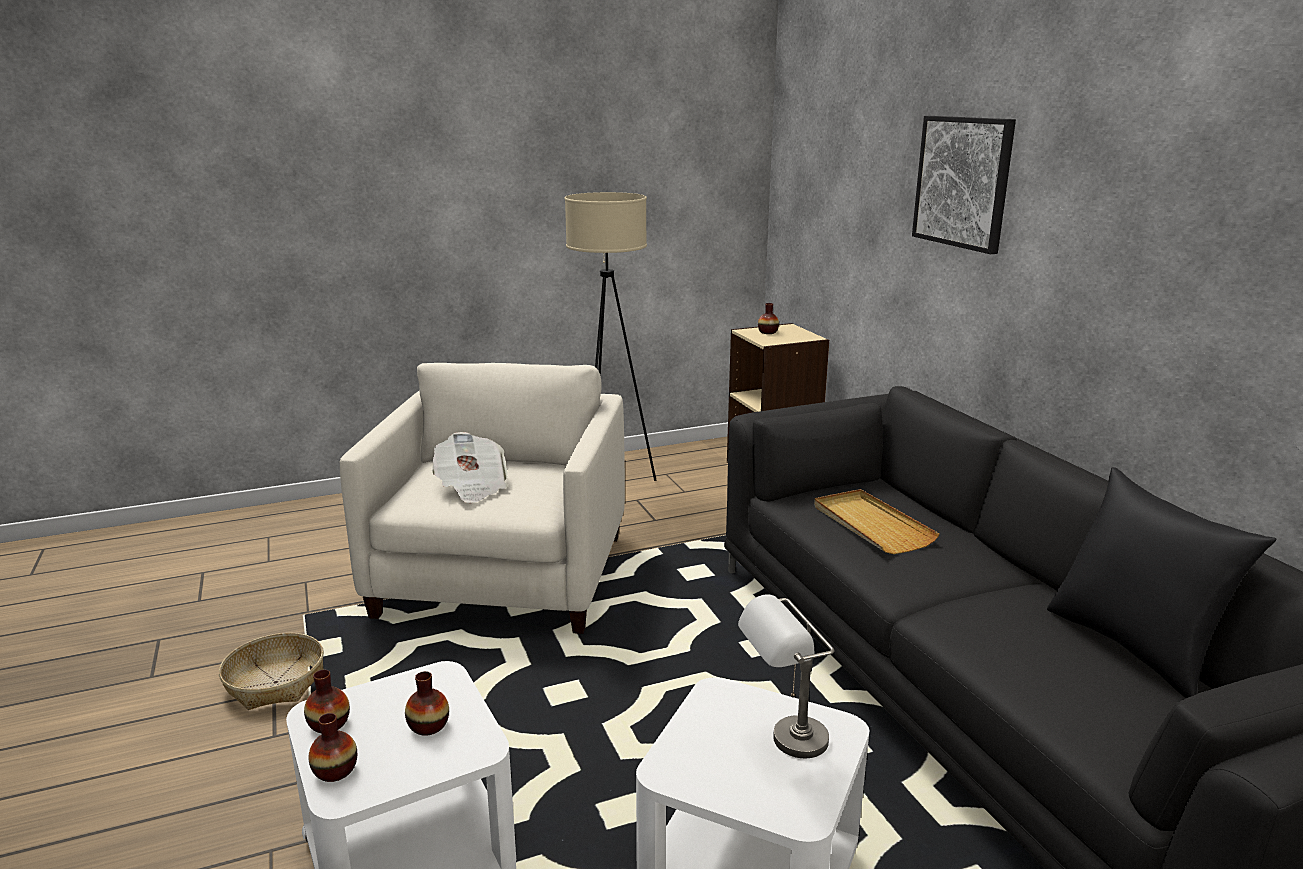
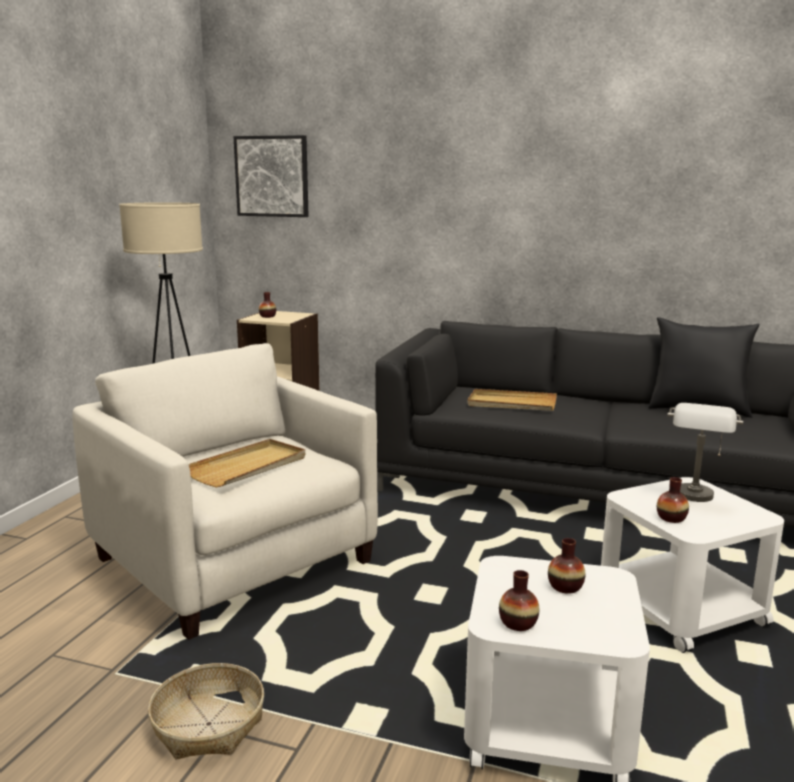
camera: 50 degrees left, 5 degrees down
(335, 770) = (587, 635): vase -> vase (671, 518)
(472, 486) = (248, 467): newspaper -> beige tray
(963, 182) = (448, 177): picture -> picture (272, 176)

